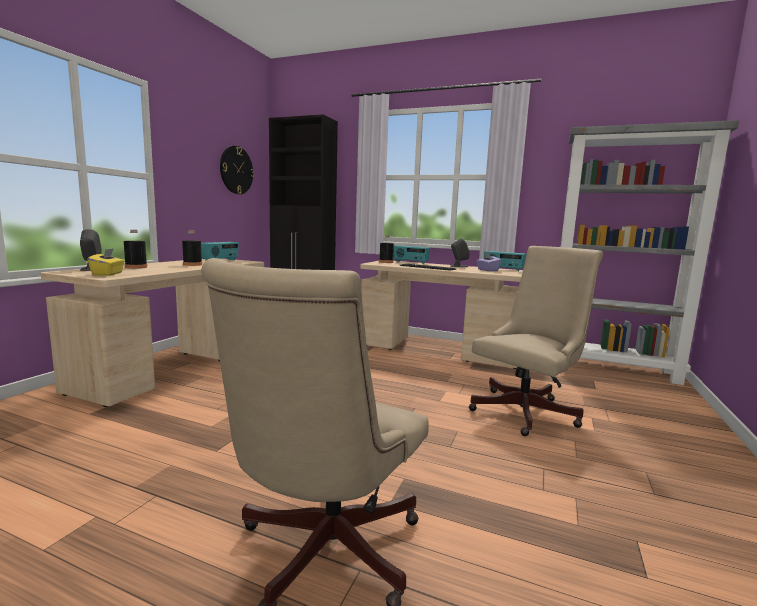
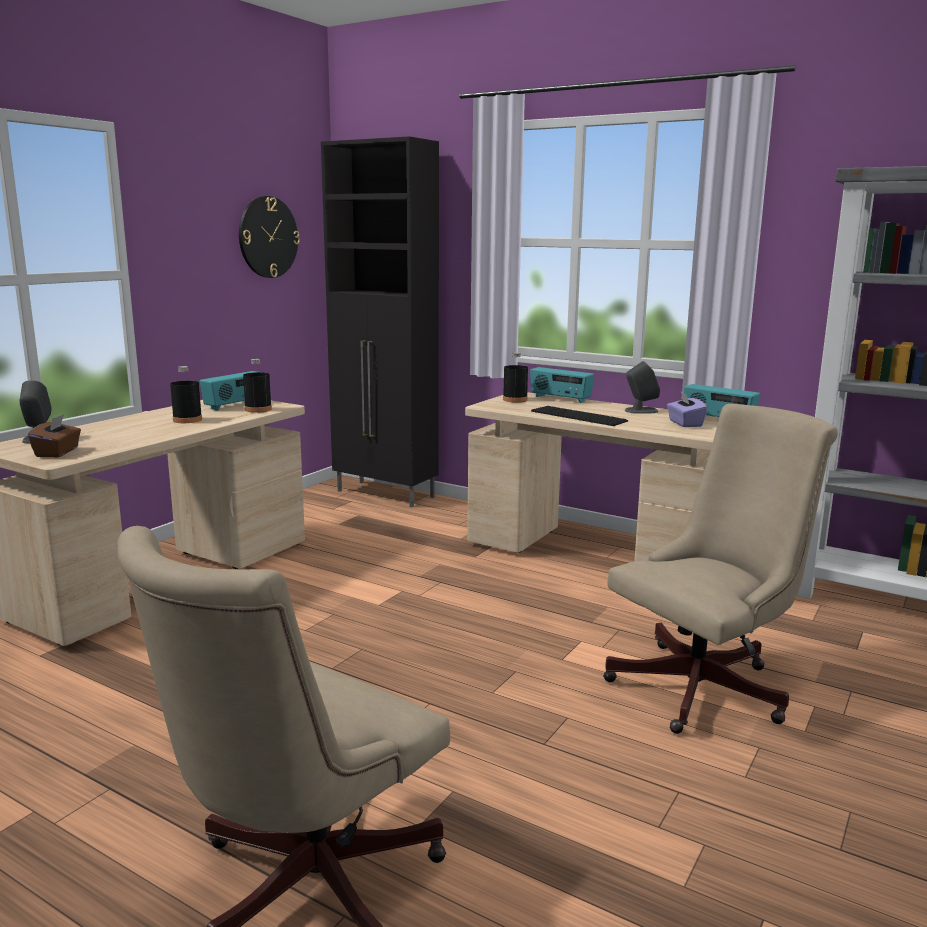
camera: 10 degrees right, 5 degrees up
(108, 274) = (58, 452): yellow tissue box -> brown tissue box
(136, 267) = (102, 431): black bottle -> black bottle (258, 409)

